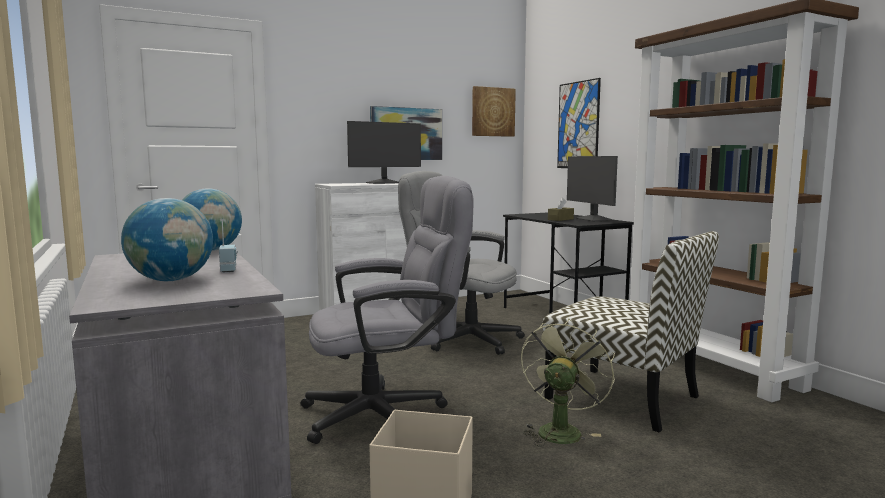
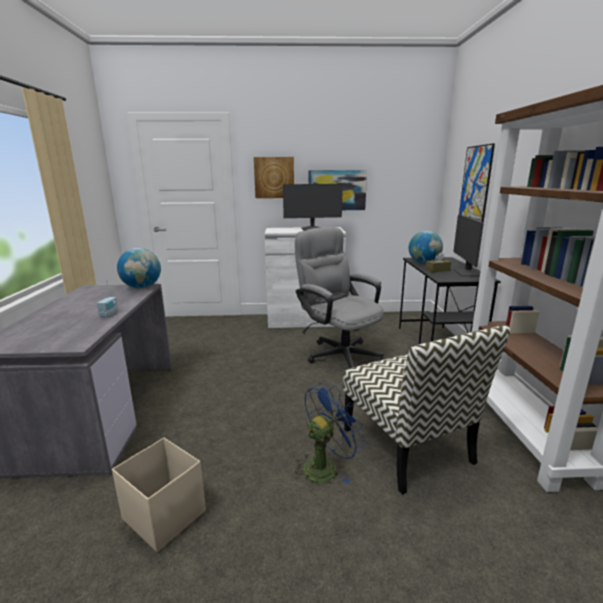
camera: 25 degrees right, 10 degrees up
(171, 280) = (62, 322): globe -> globe (424, 263)
(388, 414) = (227, 415): grey office chair -> none
(492, 112) = (414, 170): picture -> picture (274, 177)
(560, 430) = (325, 466): green fan -> blue fan

